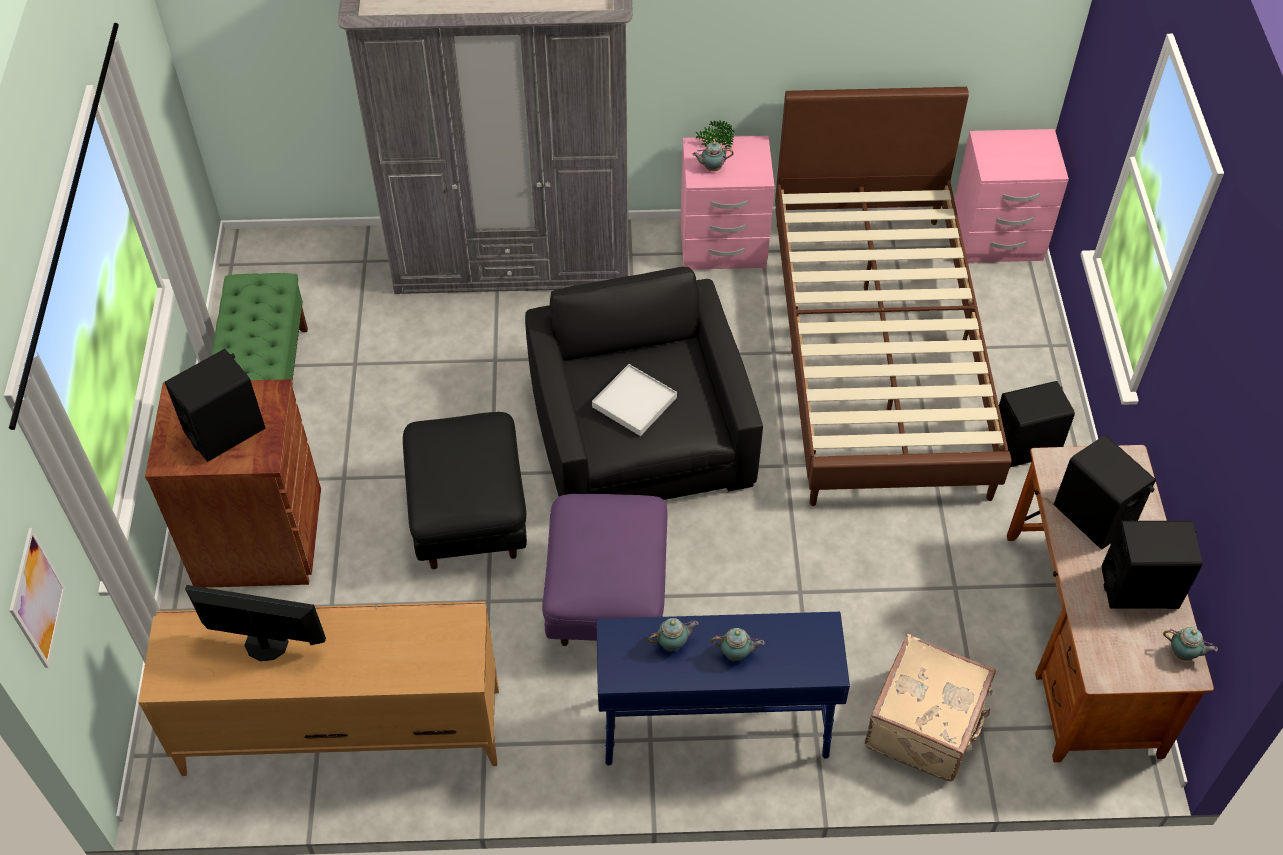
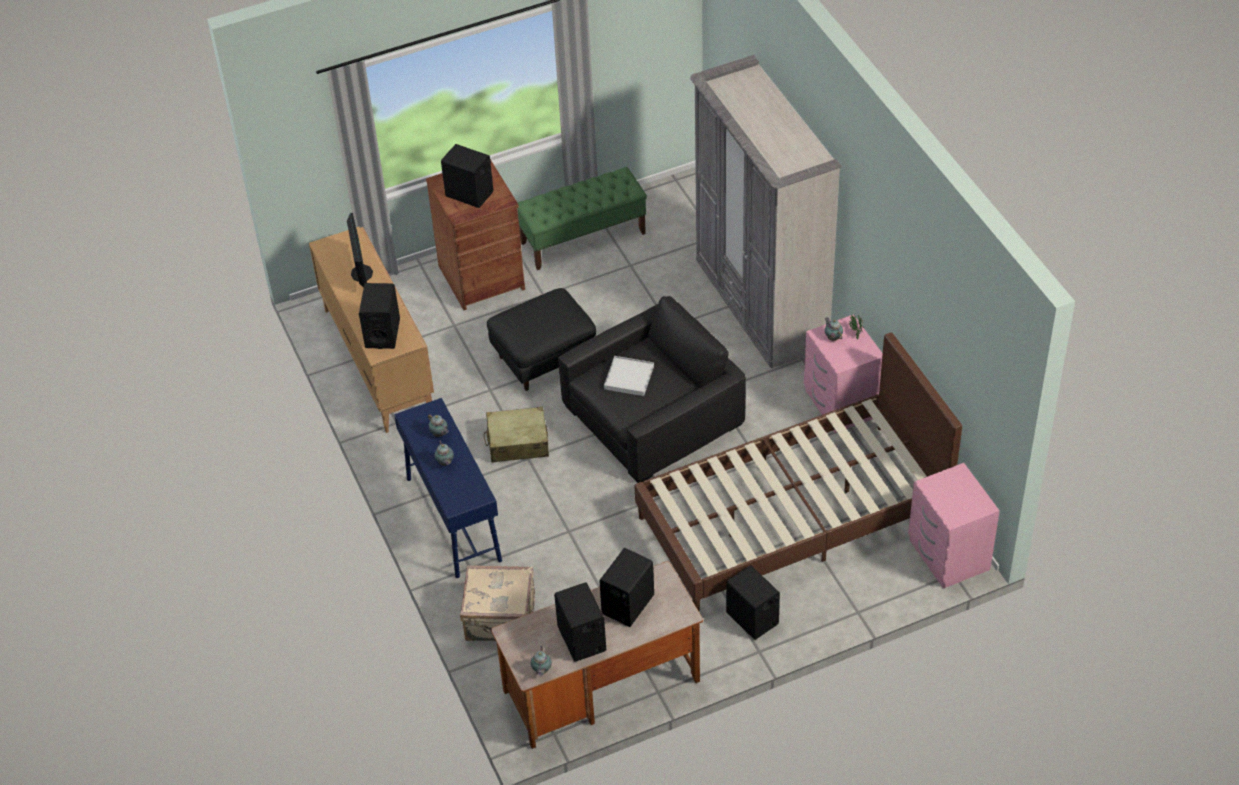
camera: 70 degrees right, 5 degrees down
(37, 598) = (298, 154): picture -> none
(422, 654) = (382, 333): none -> black speaker
(608, 599) = (517, 442): purple ottoman -> beige suitcase

